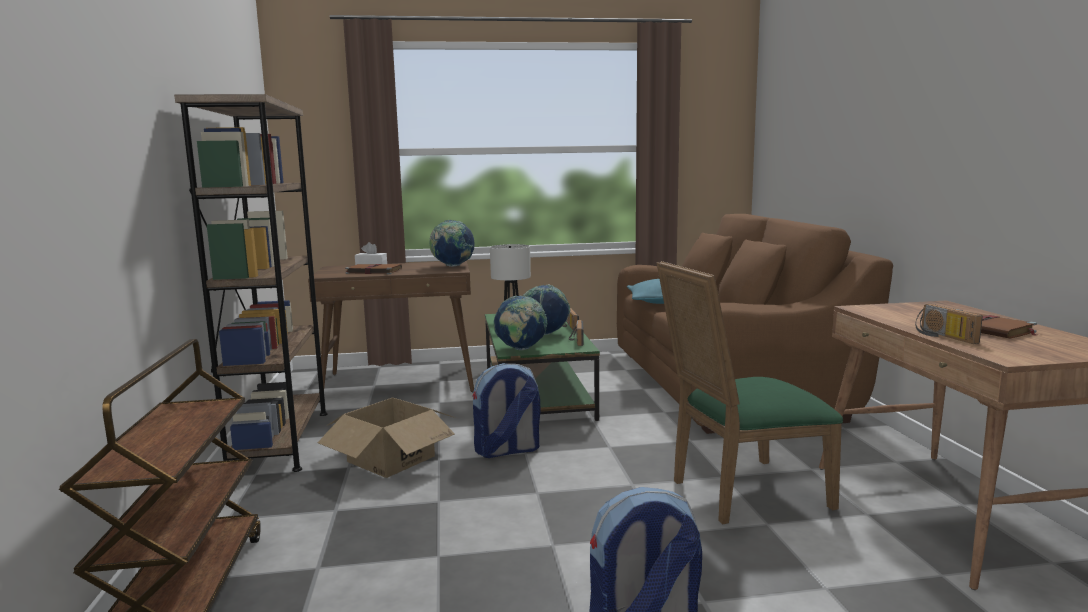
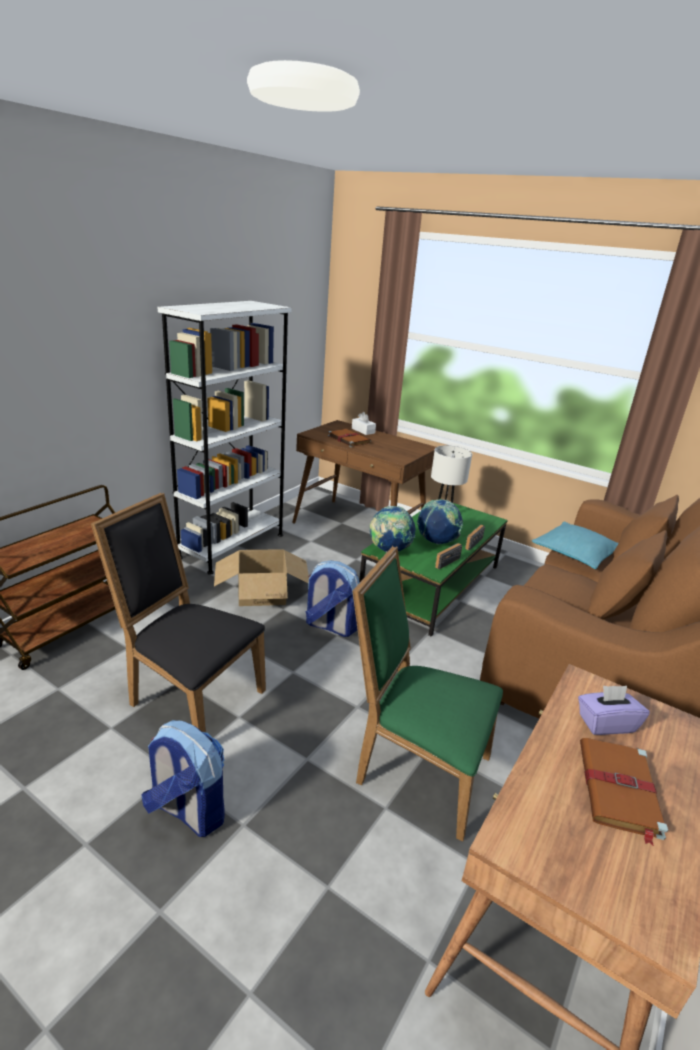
camera: 40 degrees right, 15 degrees up
(281, 441) = (232, 546): brown bookcase -> white bookcase
(452, 266) = (410, 452): globe -> none
(476, 560) = (190, 697): none -> black chair
(911, 315) = (606, 723): none -> purple tissue box
(942, 336) = (537, 770): radio -> none

